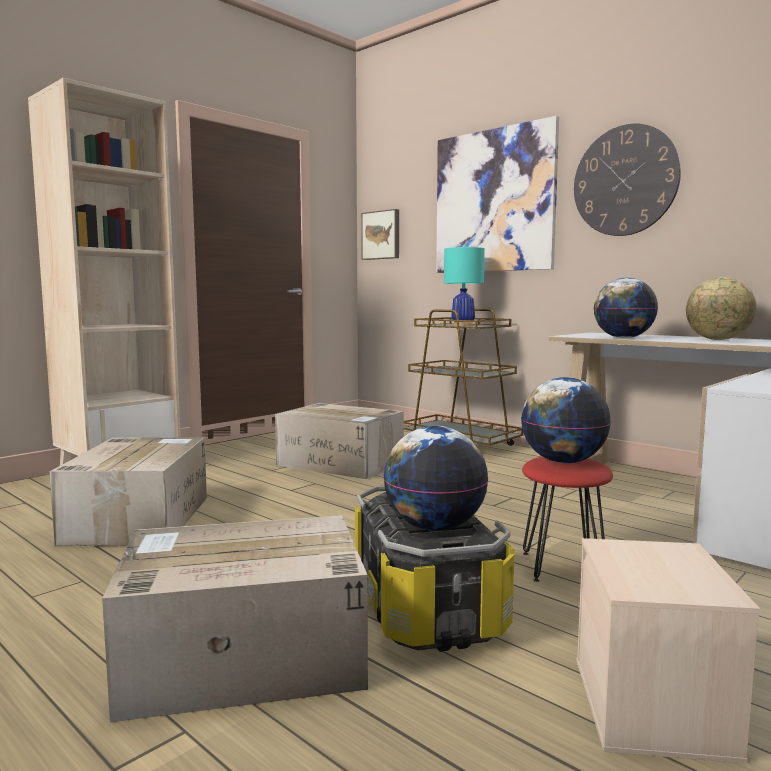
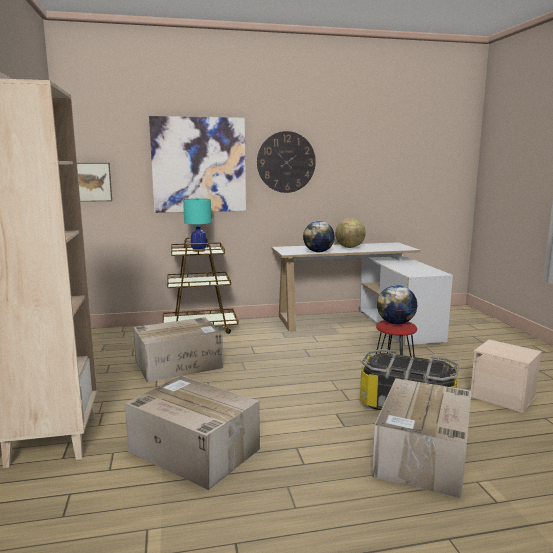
camera: 55 degrees left, 5 degrees up
(435, 527) = (425, 367): globe -> none

